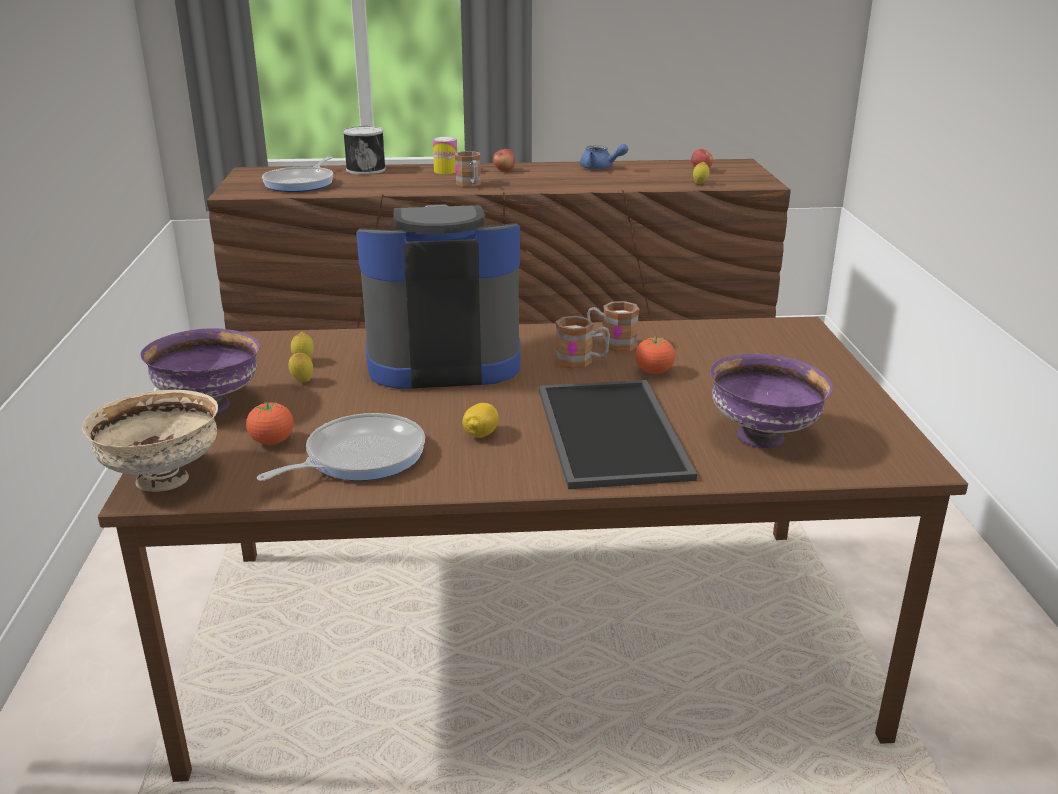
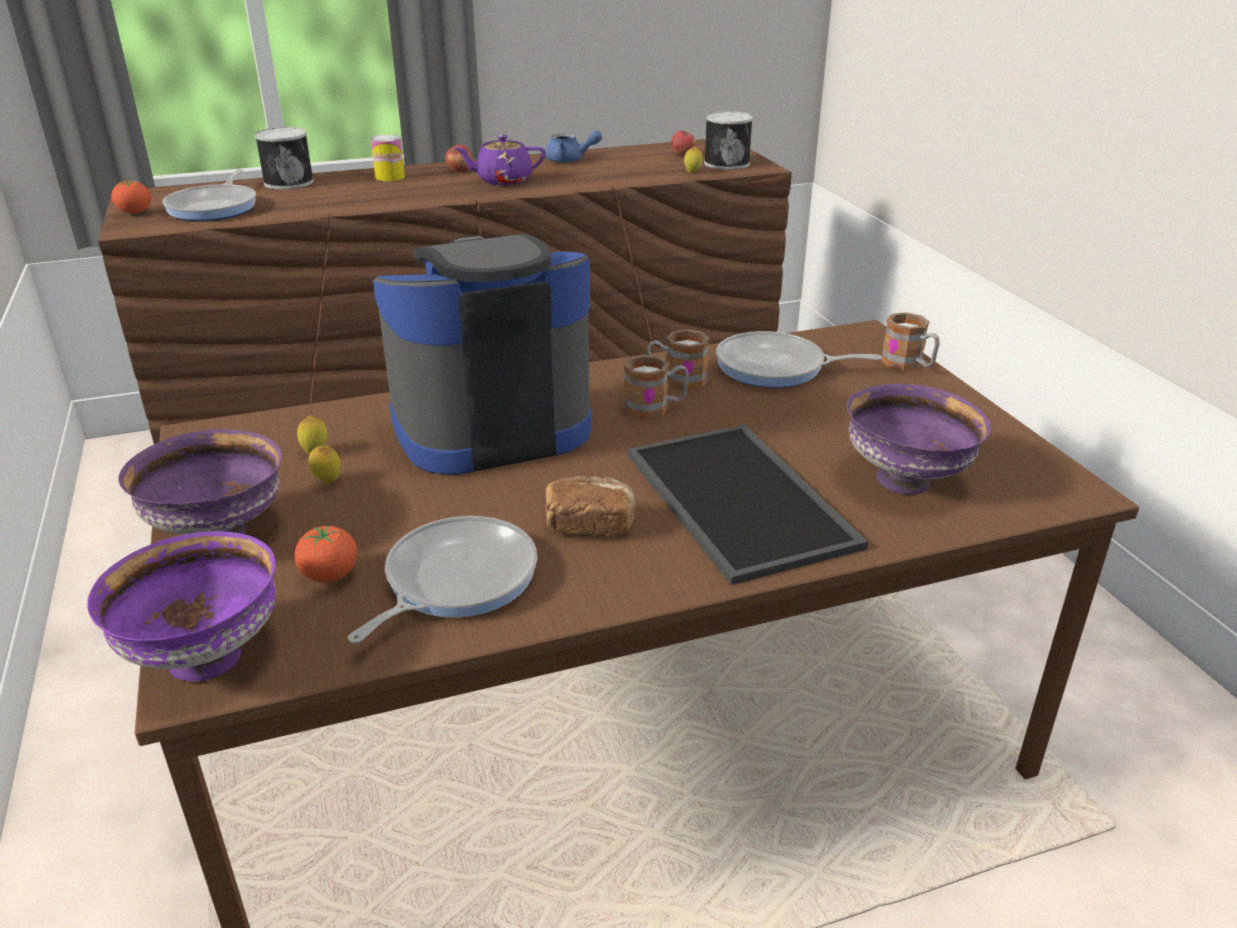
camera: 15 degrees left, 5 degrees up
(162, 479) = (203, 657): beige bowl -> purple bowl
(470, 185) = (430, 193): mug -> mug (908, 365)
(481, 434) = (589, 525): lemon -> bread
(534, 179) = (503, 180): none -> purple teapot
(654, 372) = (743, 411): tomato -> tomato (135, 213)
(703, 343) = (776, 367): none -> frying pan
(736, 179) = (727, 163): none -> can

